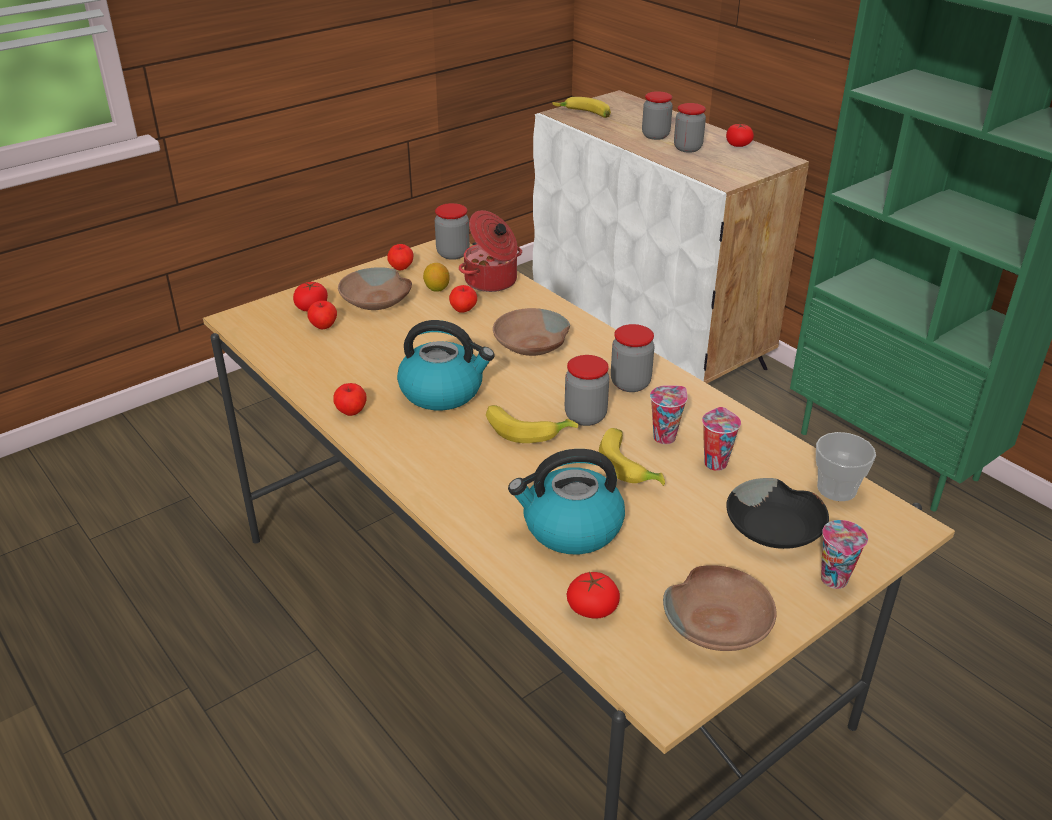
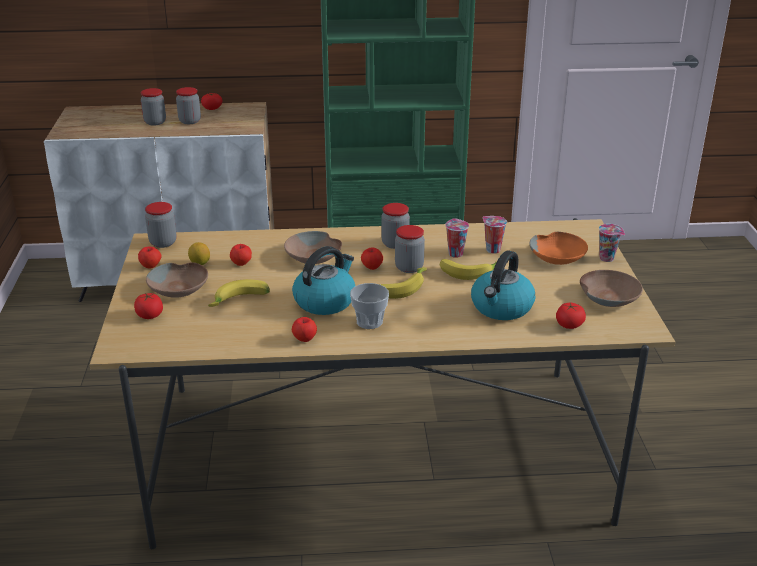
camera: 55 degrees left, 5 degrees down
(324, 326) = (183, 318): apple -> apple (372, 267)
(492, 281) = (221, 242): cooking pot -> none
(583, 115) = (80, 129): banana -> banana (240, 301)
(775, 528) = (558, 256): black bowl -> orange bowl
(836, 489) = (546, 230): cup -> cup (369, 322)

